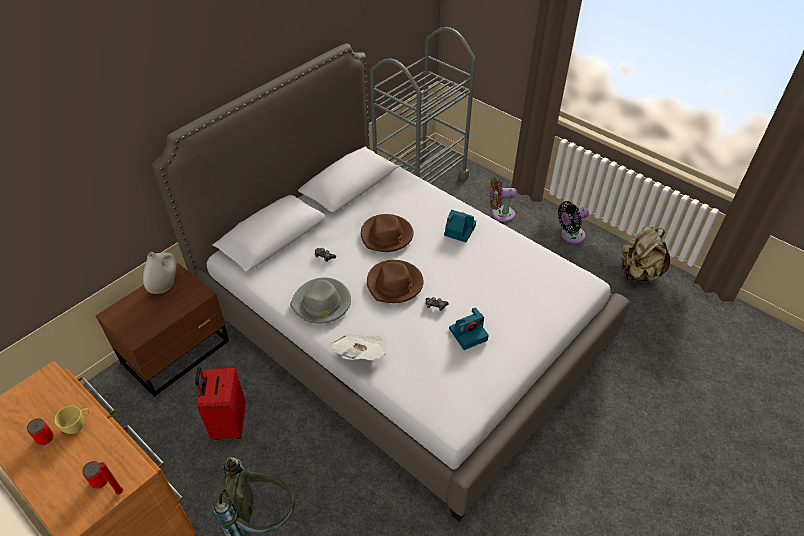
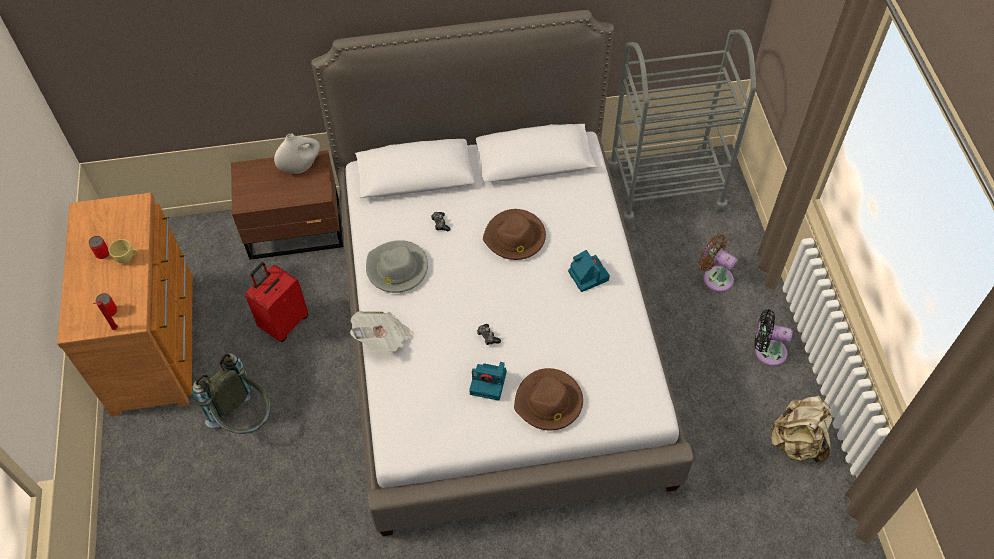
camera: 40 degrees right, 10 degrees up
(395, 284) = (474, 291): brown hat -> brown hat (549, 402)

